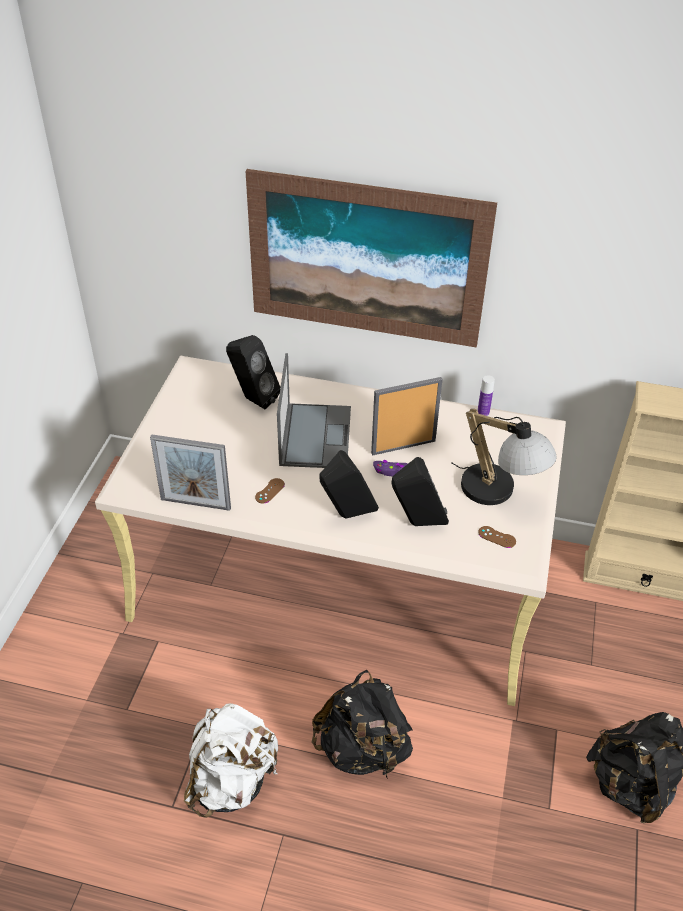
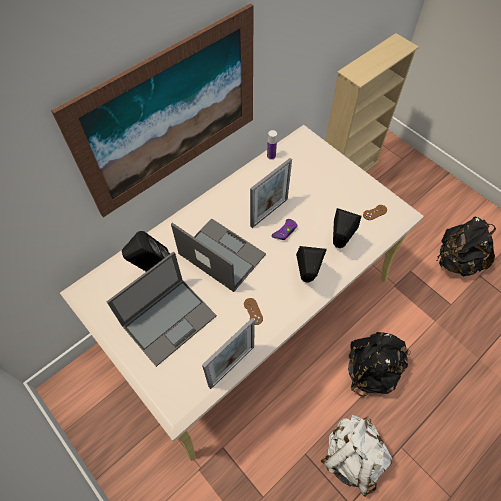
camera: 55 degrees left, 15 degrees up
(210, 436) = (170, 319): none -> laptop
(403, 447) = (269, 212): picture frame -> picture frame turned 150 degrees counterclockwise
(499, 494) = (342, 190): table lamp -> none

